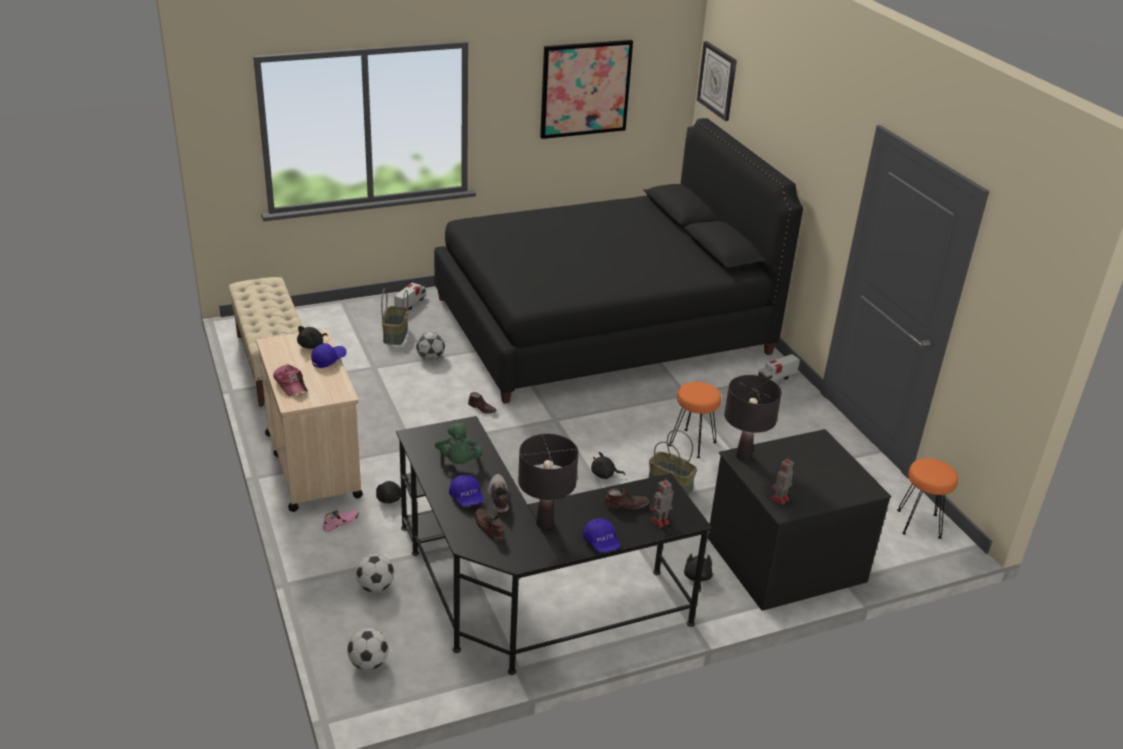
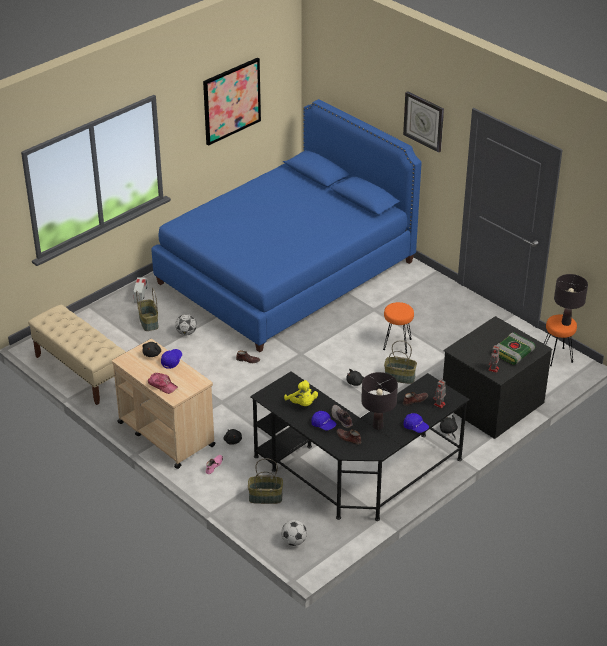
camera: 20 degrees left, 5 degrees up
(375, 587) = (265, 497): football -> basket
(458, 461) = (302, 404): green plush toy -> yellow plush toy
(601, 325) = (286, 272): black bed -> blue bed
(717, 80) = (323, 71): wall clock -> wall clock (424, 121)
(743, 456) = (459, 349): black table lamp -> black table lamp (566, 323)
(776, 378) = (424, 280): toy truck -> none
(825, 485) = (513, 353): none -> book

